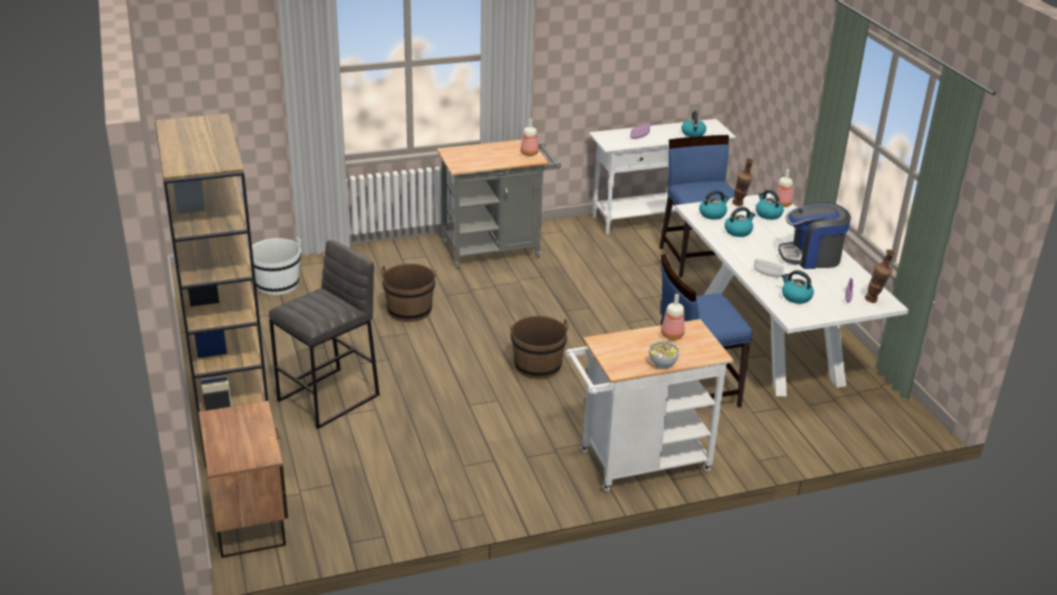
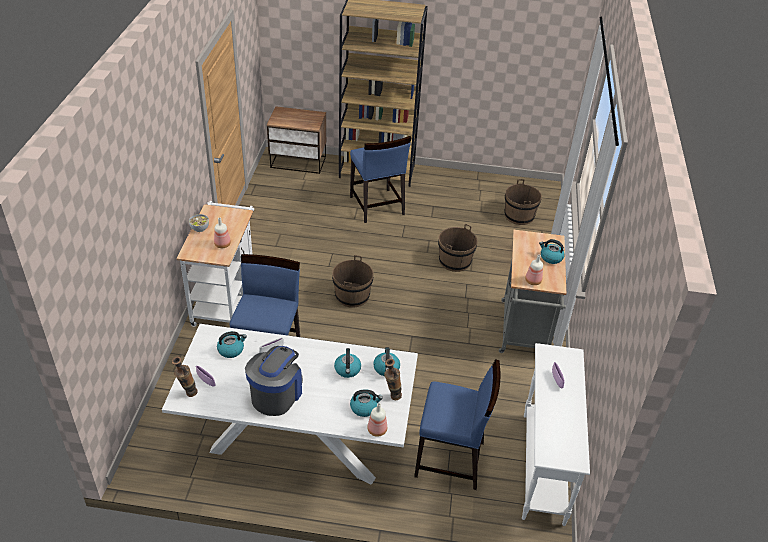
camera: 115 degrees right, 10 degrees up
(277, 284) = (519, 216): white bucket -> brown bucket
(330, 398) = (376, 206): grey stool -> blue chair
(693, 134) = (551, 428): kettle -> kettle (550, 257)

